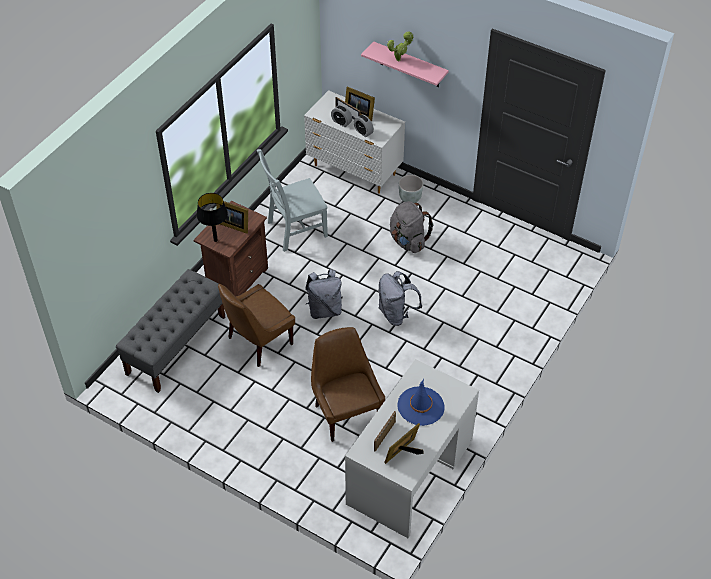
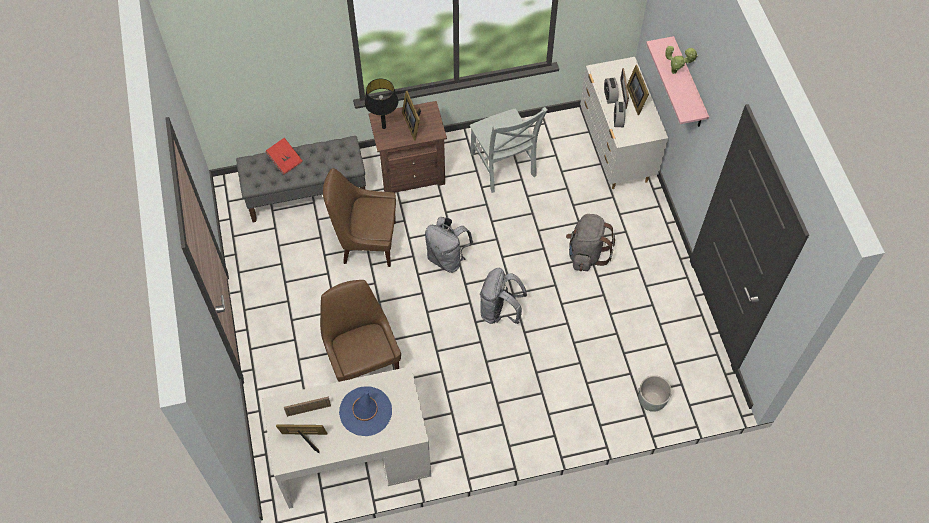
camera: 45 degrees right, 10 degrees up
(157, 319) = (285, 160): none -> red book
(294, 230) = (503, 167): grey chair -> grey chair turned 135 degrees counterclockwise
(346, 413) = (363, 361): brown chair -> brown chair turned 45 degrees counterclockwise
(410, 198) = (634, 215): grey planter -> grey planter (652, 401)

